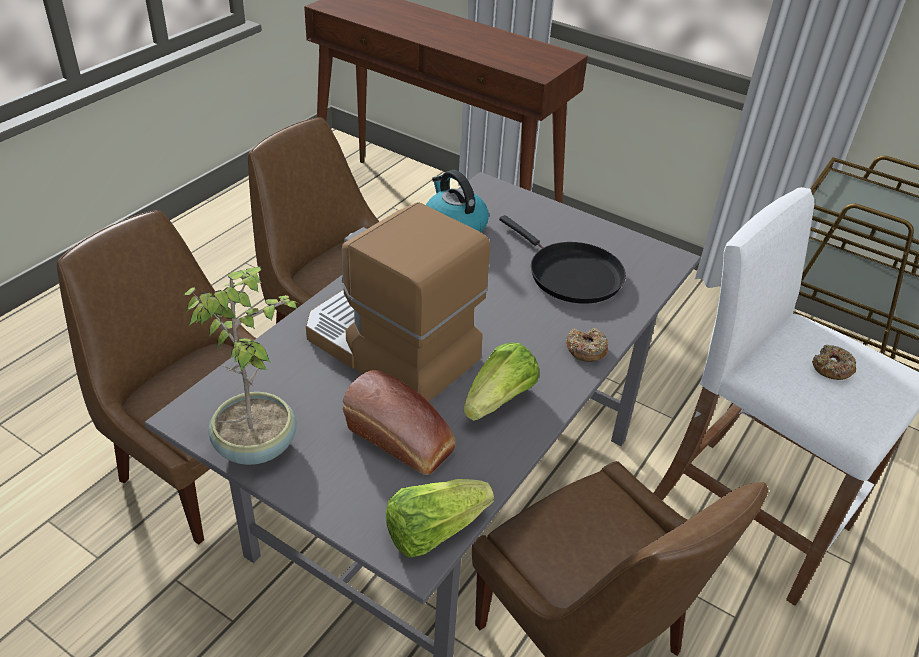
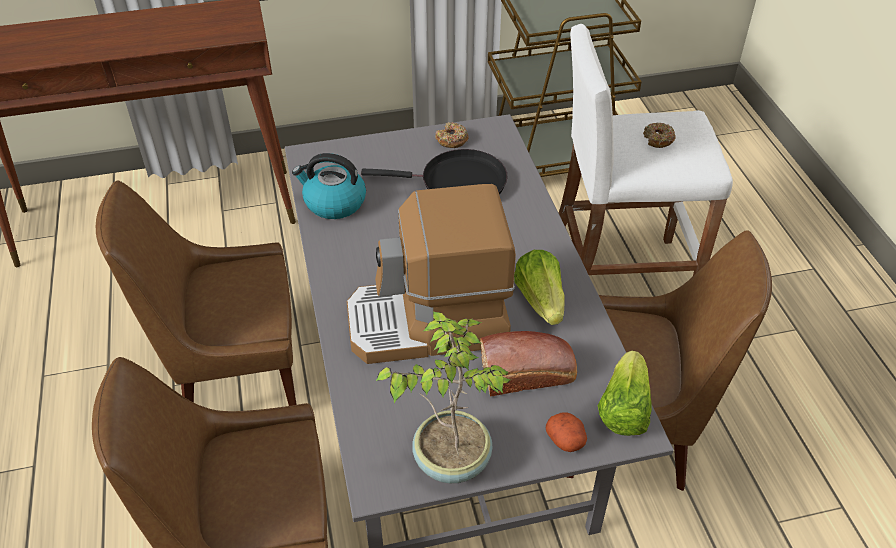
camera: 45 degrees left, 5 degrees up
(352, 509) = (566, 440): none -> potato
(586, 350) = (538, 228): donut -> donut (452, 140)

